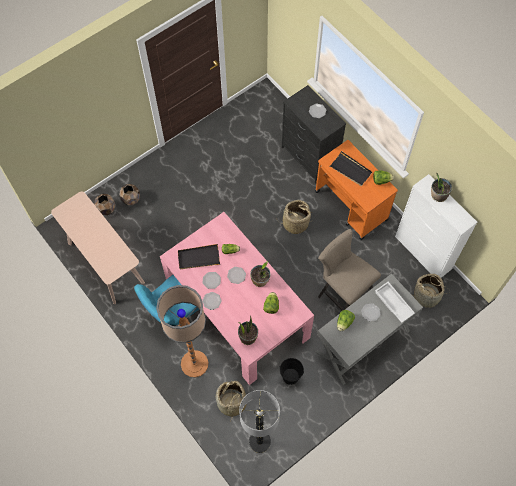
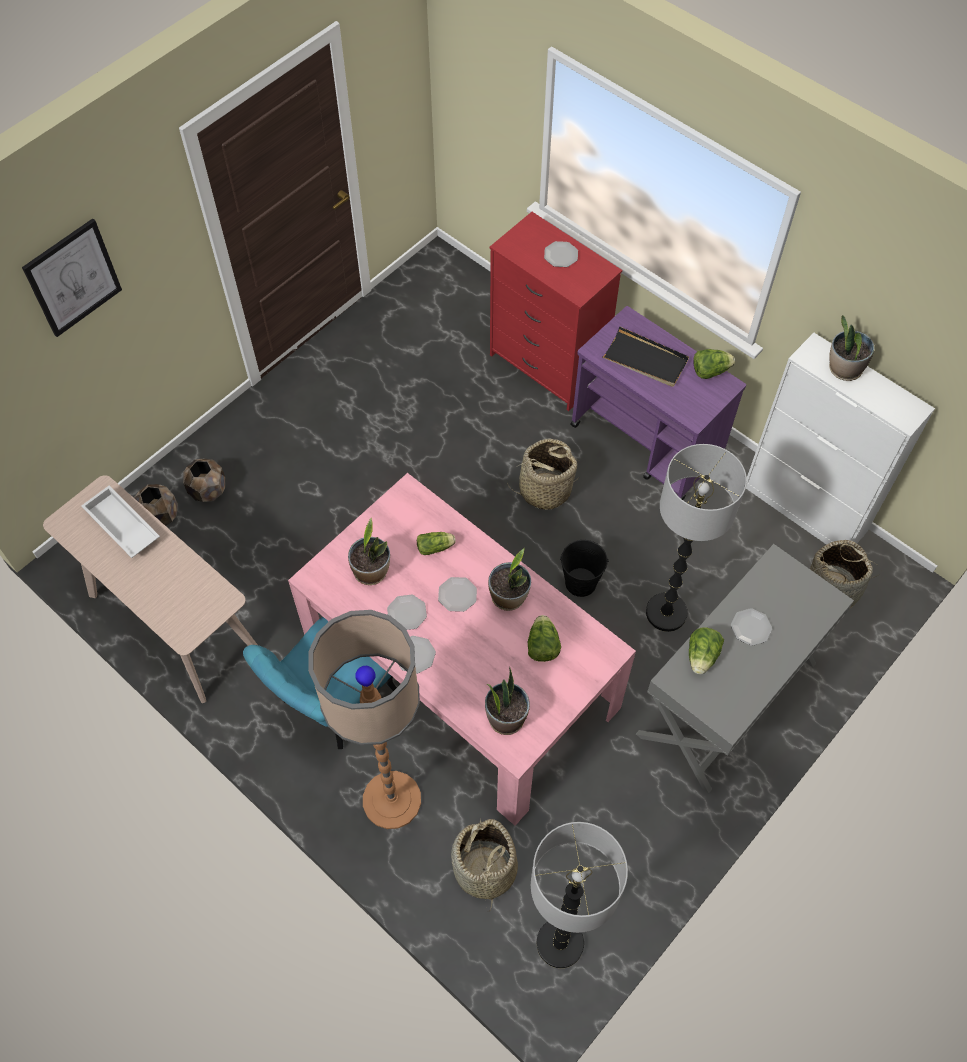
camera: 10 degrees left, 5 degrees down
(79, 103) = (73, 278): none -> picture
(198, 258) = (371, 571): black tray -> potted plant
(290, 376) = (597, 793): black bucket -> black bucket (580, 582)
(309, 157) = (547, 366): black dresser -> red dresser
(342, 294) = (666, 612): beige stool -> floor lamp
(351, 206) = (647, 442): orange cart -> purple cart
(393, 303) = (792, 602): white tray -> white tray (121, 527)

